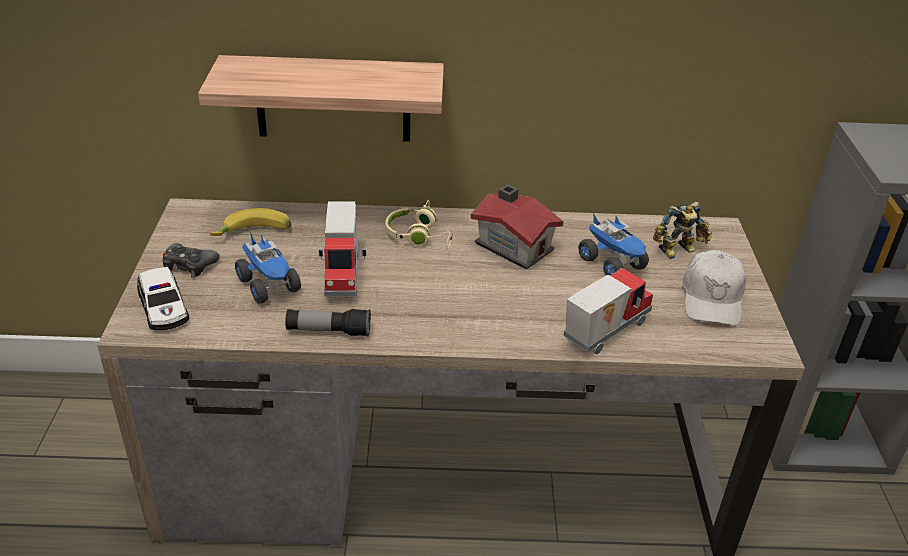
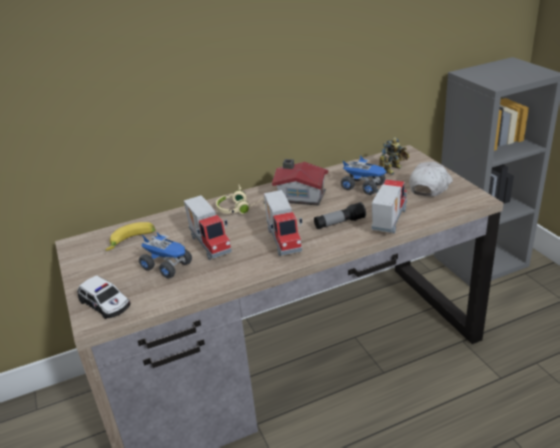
camera: 20 degrees left, 5 degrees down
(189, 265) = (102, 274): black game controller -> none
(328, 331) = (228, 277): flashlight -> flashlight (339, 223)
(333, 99) = (157, 136): shelf -> none
(440, 305) = (285, 240): none -> toy truck
(712, 298) = (430, 186): white cap -> white cap turned 135 degrees counterclockwise

